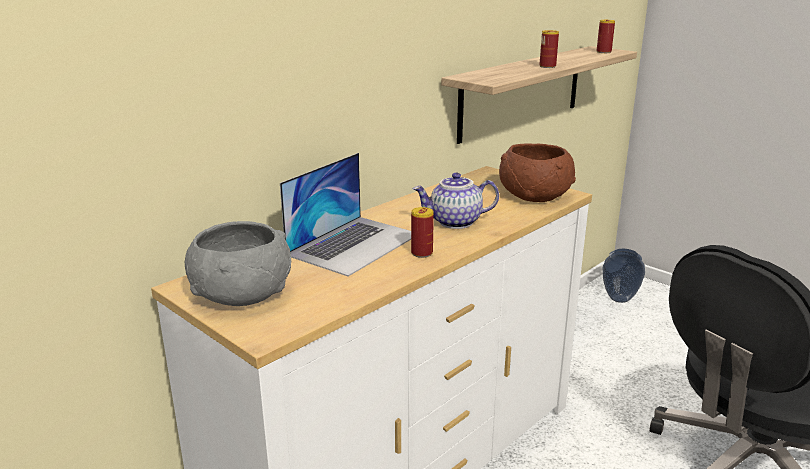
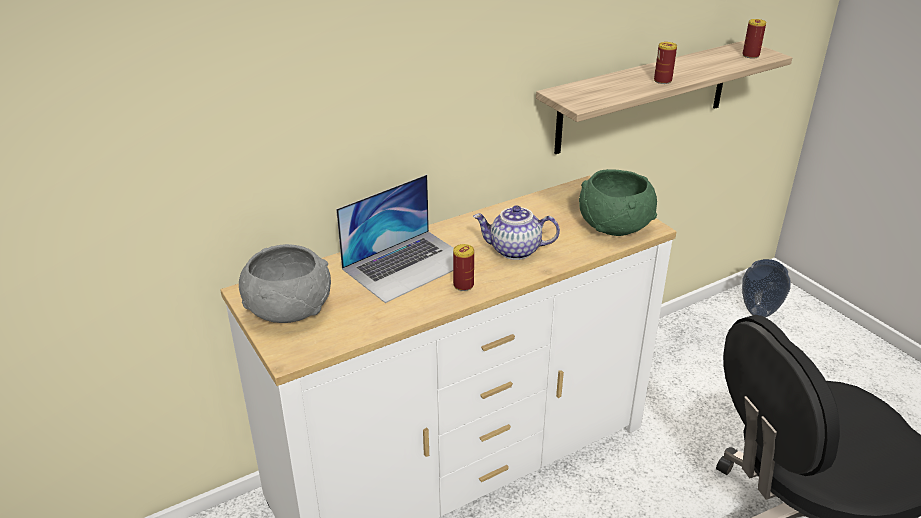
camera: 15 degrees right, 10 degrees up
(534, 195) = (614, 224): brown bowl -> green bowl

